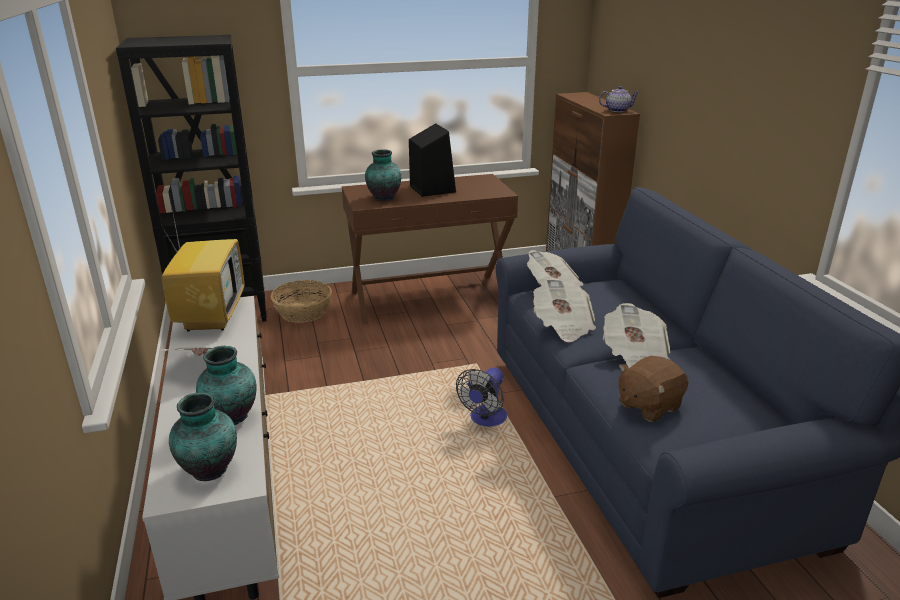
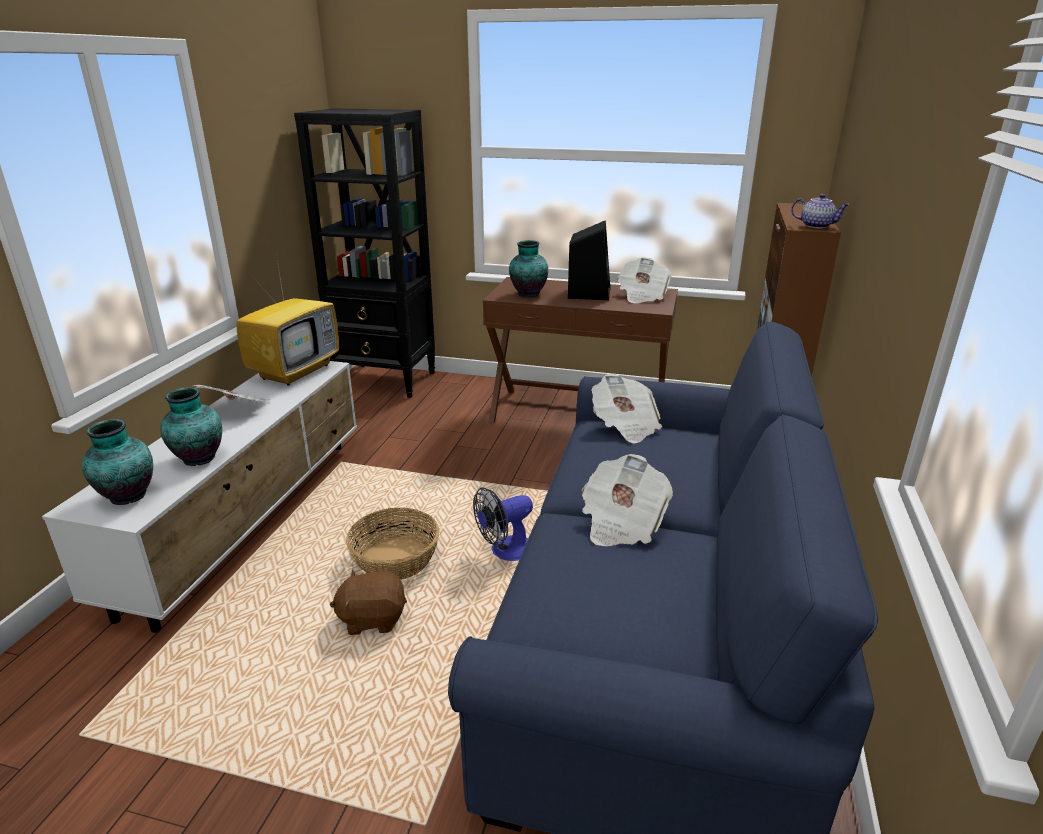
camera: 30 degrees right, 0 degrees up
(303, 312) = (448, 398): basket -> basket (395, 560)
(563, 325) = (583, 466): newspaper -> newspaper (642, 295)
(648, 405) = (562, 583): brown plush toy -> brown plush toy (372, 619)

